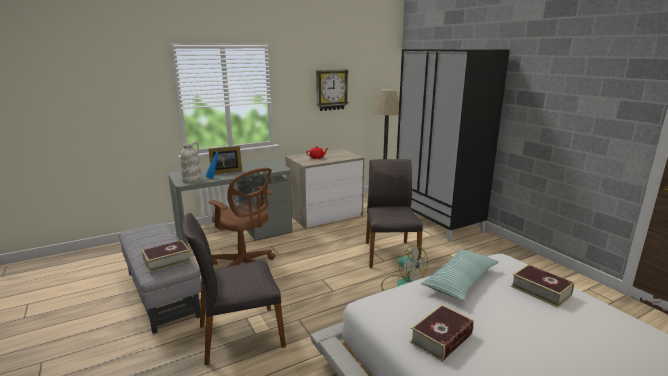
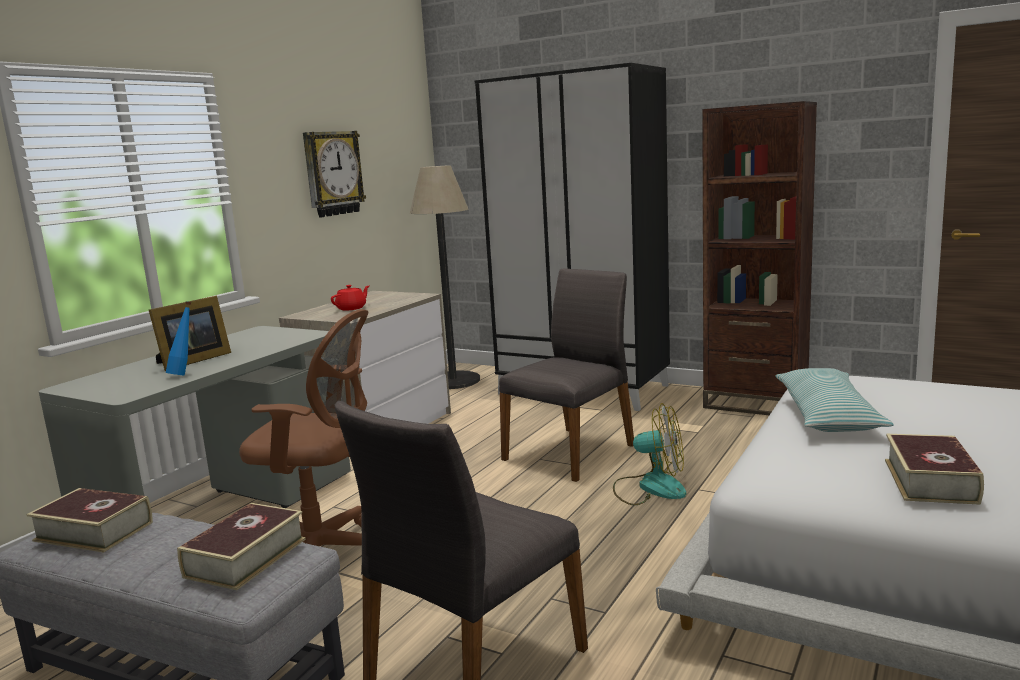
camera: 30 degrees left, 5 degrees down
(192, 180) = (137, 388): white vase -> none
(390, 253) = (571, 452): grey chair -> grey chair turned 75 degrees clockwise
(519, 257) = (755, 403): none -> brown bookcase
(540, 290) = (933, 394): book -> book (94, 531)

